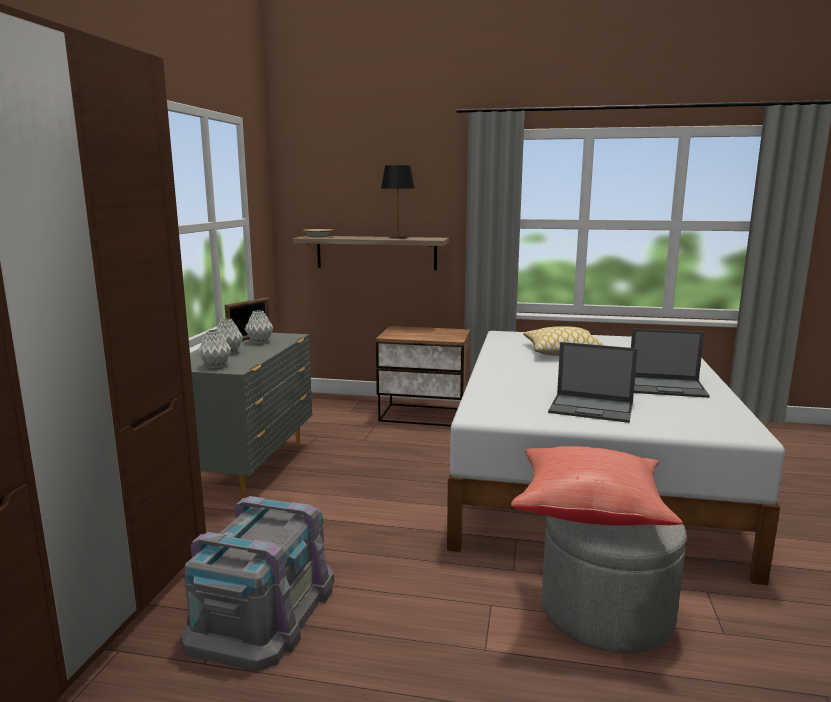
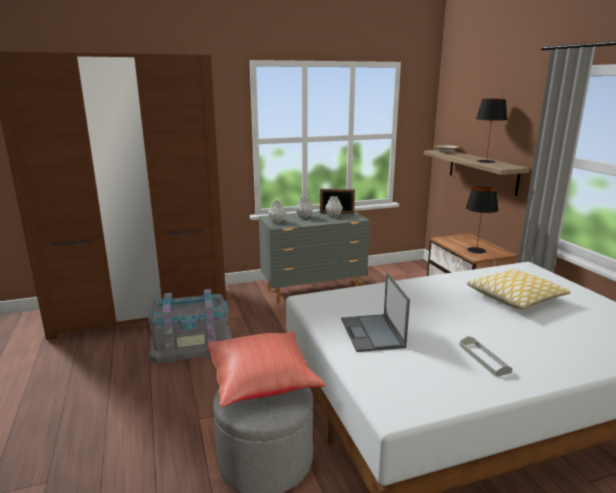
camera: 60 degrees right, 5 degrees up
(439, 335) = (476, 250): none -> black table lamp
(667, 387) = (484, 358): laptop -> grey tray

